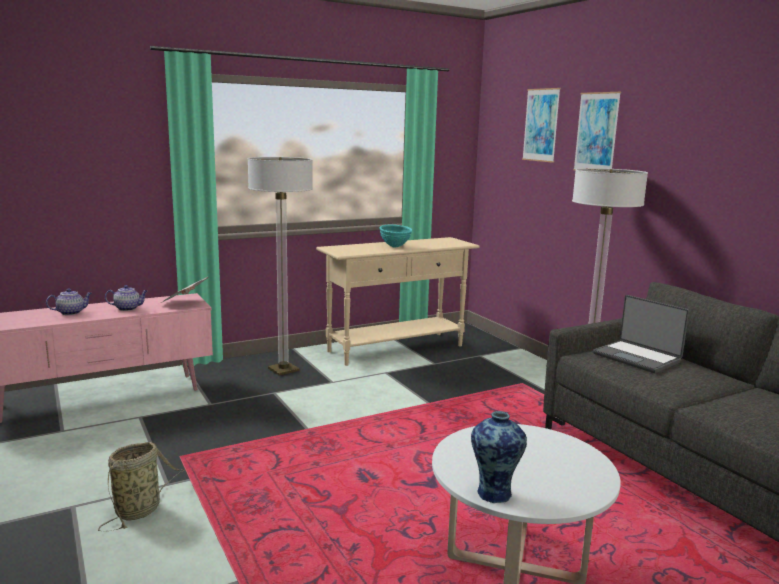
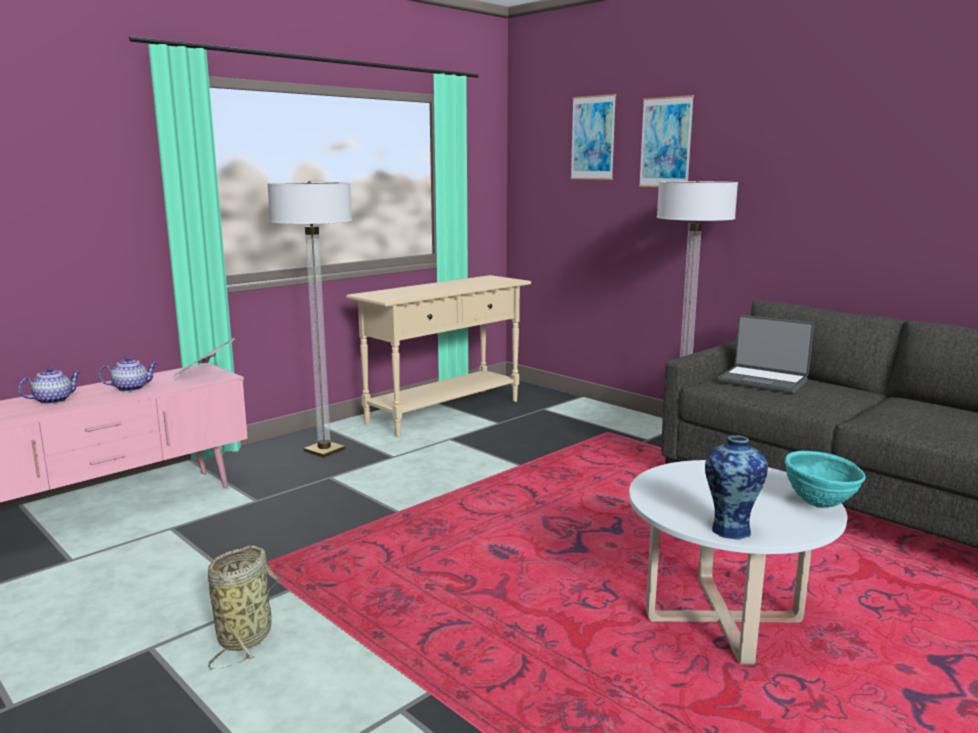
camera: 15 degrees left, 0 degrees up
(395, 247) = (440, 288): turquoise bowl -> turquoise bowl (819, 505)

